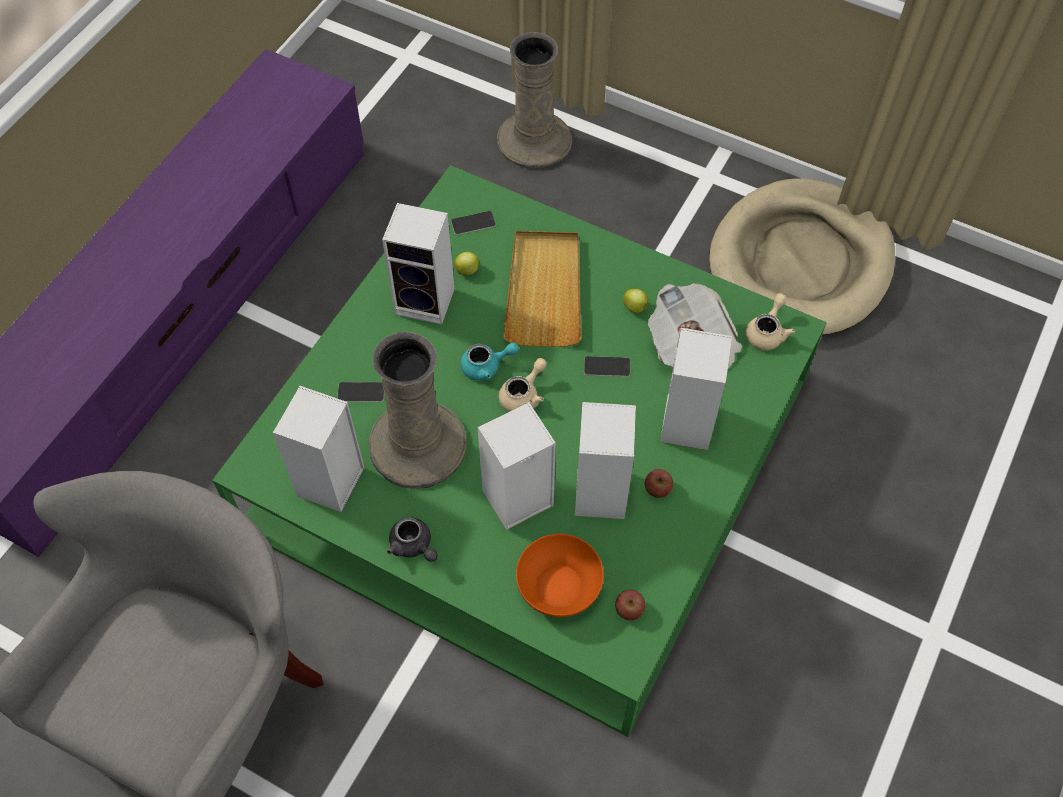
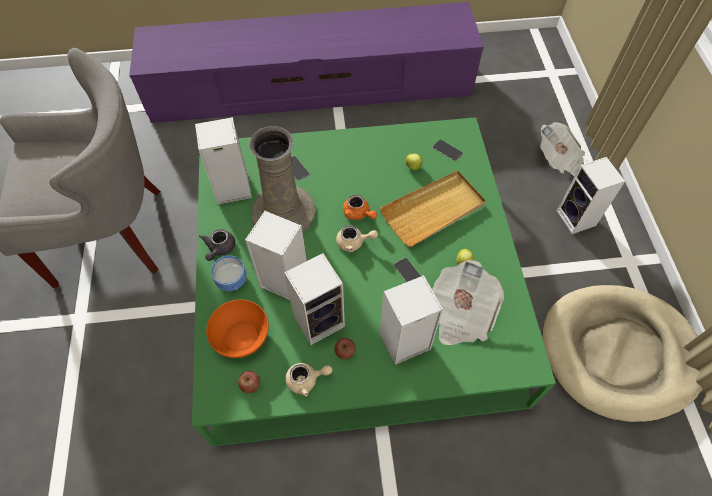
camera: 55 degrees right, 0 degrees up
(427, 301) = (377, 161): speaker -> speaker (577, 219)
(471, 558) = (230, 280): none -> bowl
(487, 366) = (358, 214): turquoise teapot -> orange teapot
(534, 140) = (559, 160): beige vase -> newspaper
(767, 332) = (513, 350): beige teapot -> beige teapot (306, 380)

